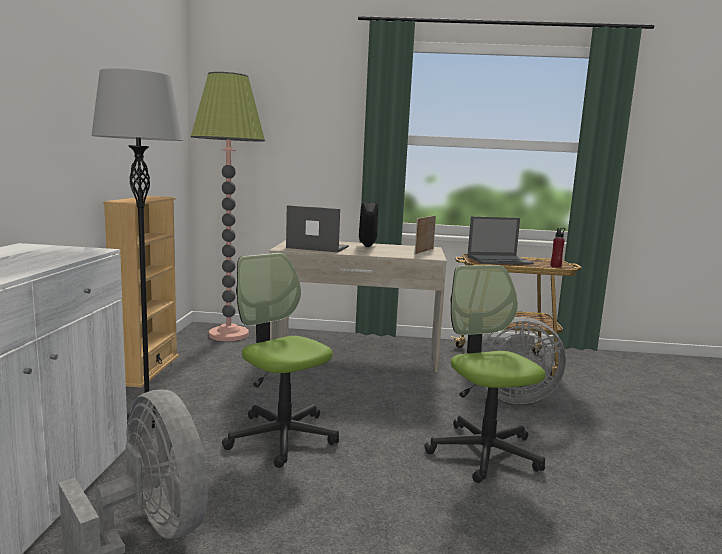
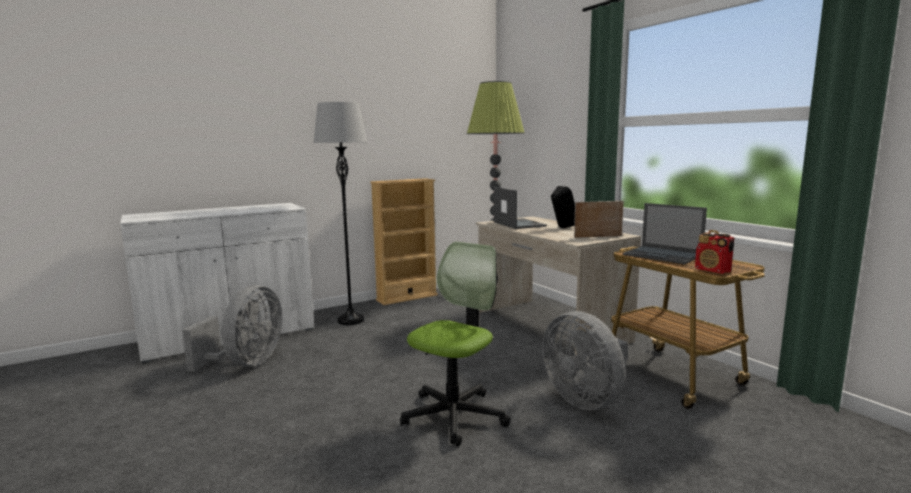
camera: 55 degrees right, 0 degrees up
(282, 437) = (378, 352): office chair -> none
(555, 266) = (713, 271): red bottle -> radio

